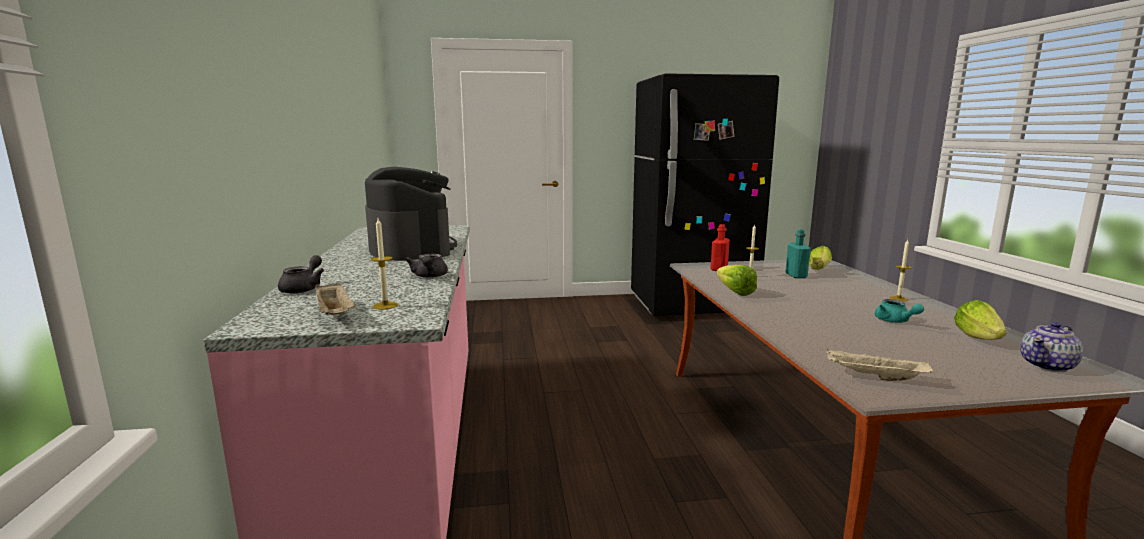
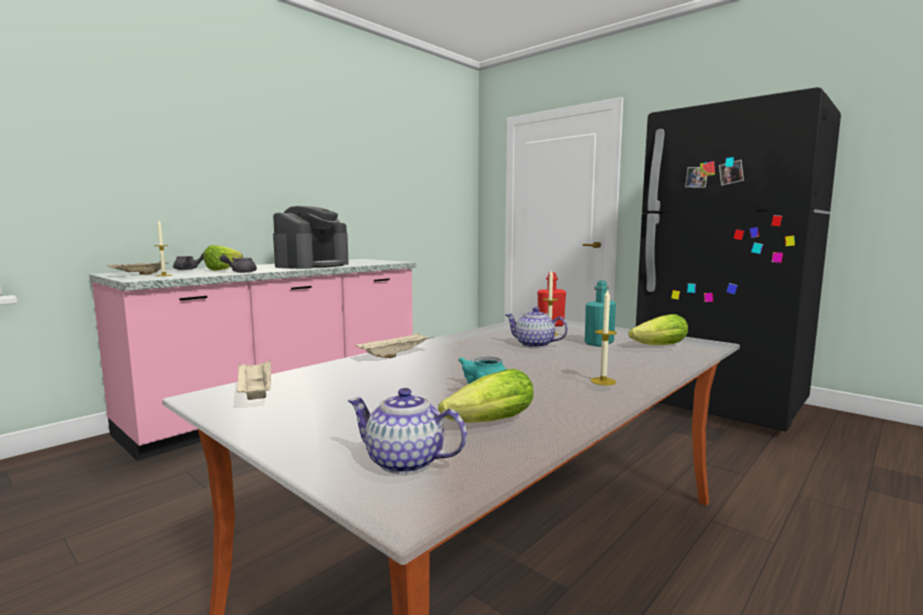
camera: 50 degrees right, 5 degrees down
(733, 291) = (474, 336): lettuce -> lettuce (227, 269)
(777, 320) = (396, 355): none -> beige tray
(783, 286) = (535, 345): none -> teapot

